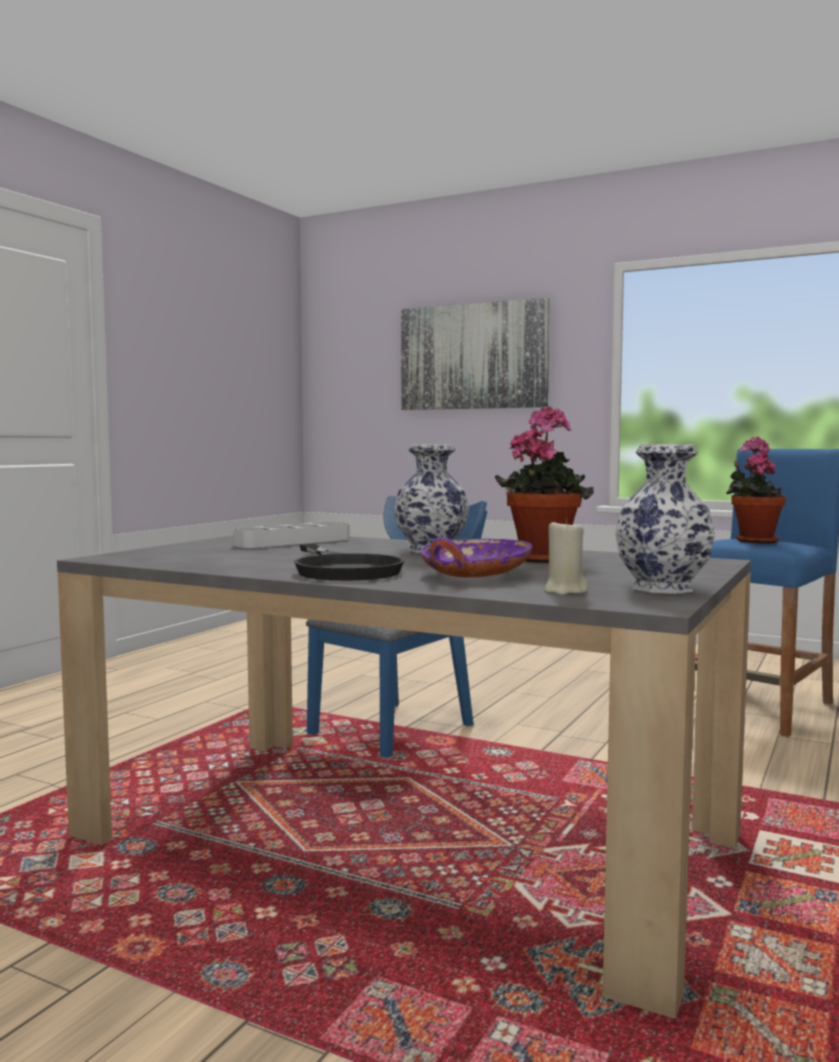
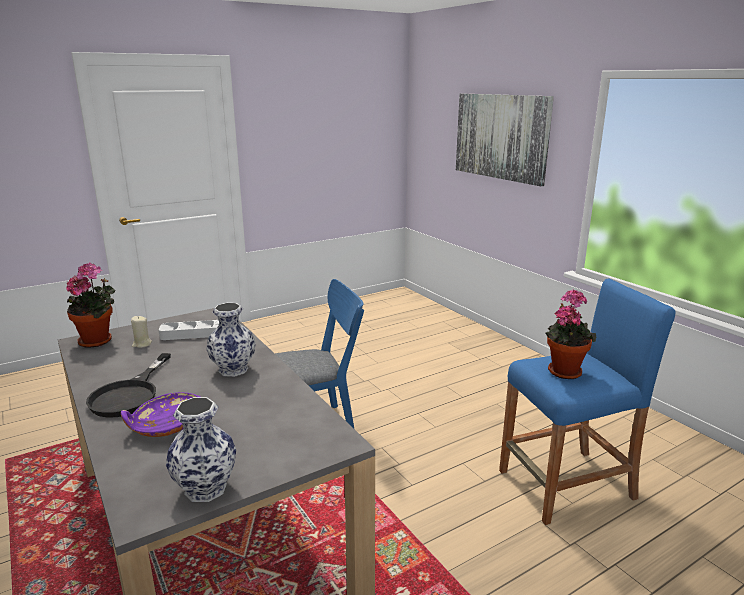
camera: 30 degrees right, 15 degrees up
(543, 558) = (258, 405): potted plant -> potted plant (98, 340)
(564, 591) = (149, 474): beige candle -> beige candle (142, 344)

